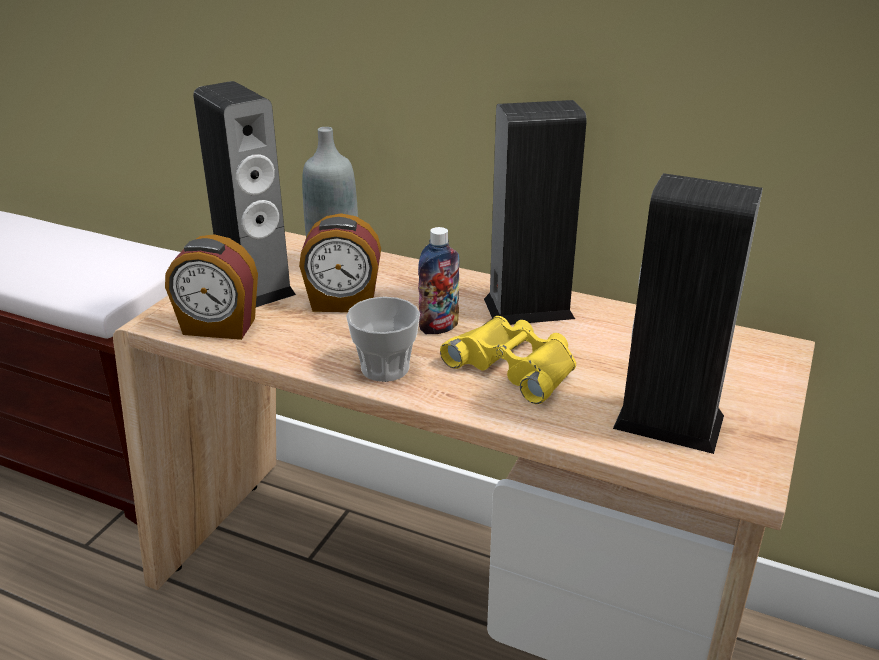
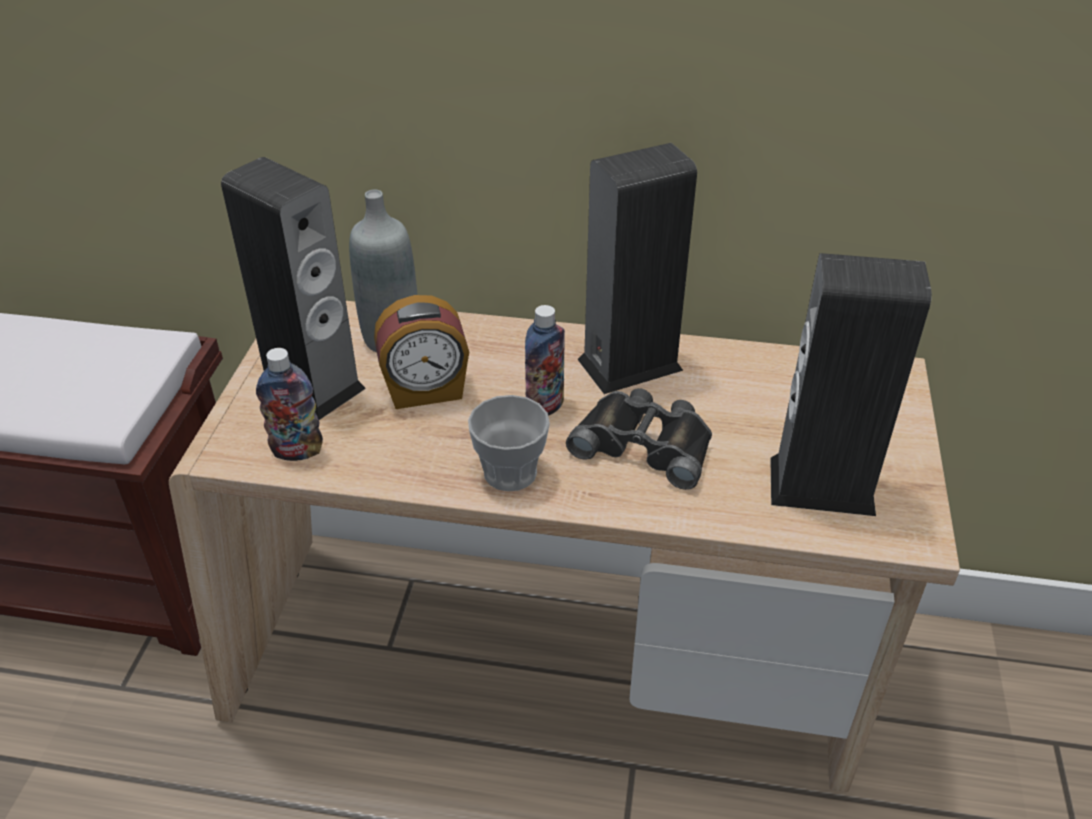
camera: 15 degrees left, 10 degrees up
(218, 327) = (297, 451): alarm clock -> bottle
(514, 366) = (645, 444): yellow binoculars -> black binoculars

